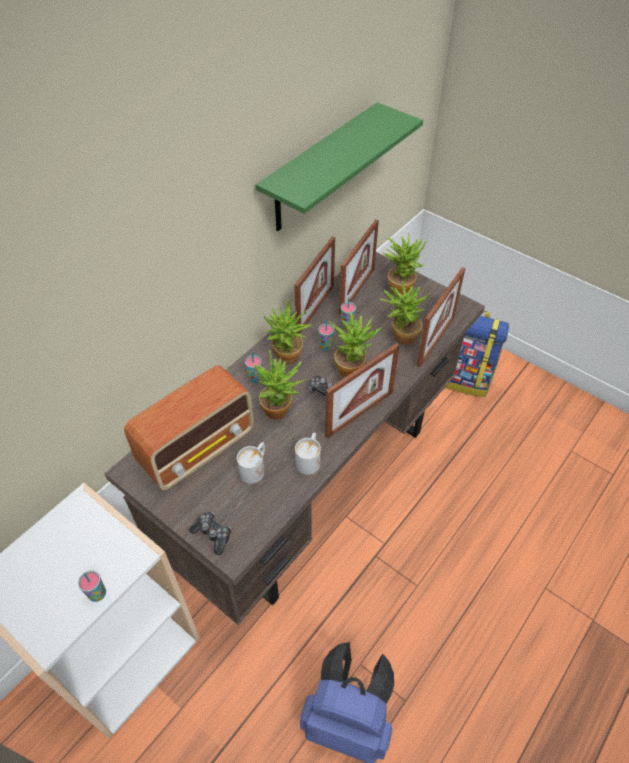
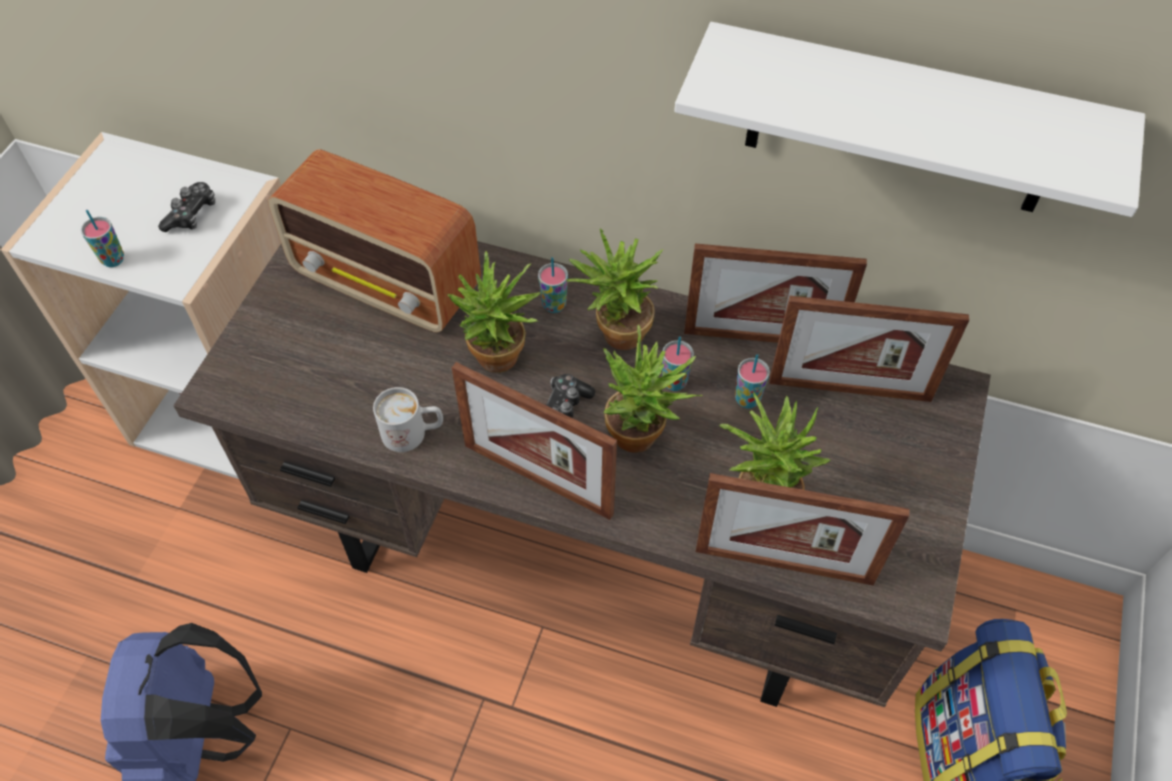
camera: 70 degrees right, 5 degrees up
(213, 534) = (241, 354): game controller -> game controller (192, 214)
(255, 468) = (373, 365): white mug -> none
(320, 170) = (902, 122): green shelf -> white shelf
(400, 286) = (908, 462): potted plant -> none

